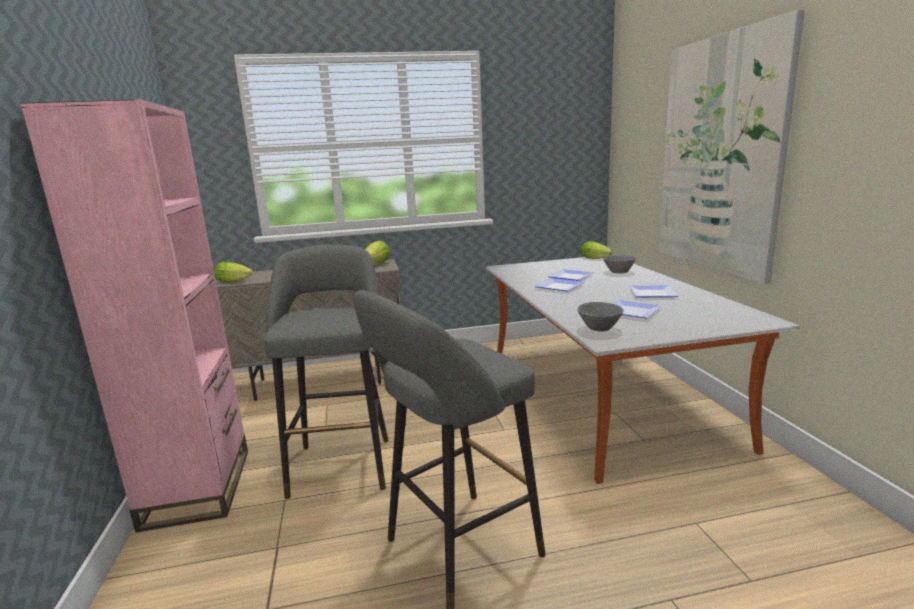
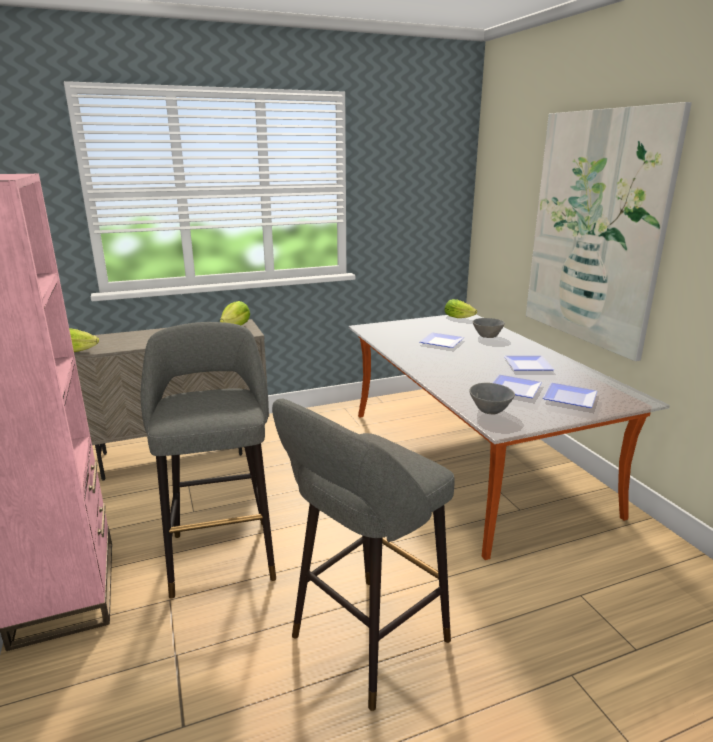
camera: 10 degrees left, 5 degrees up
(561, 287) = (436, 355): plate -> plate (572, 397)

